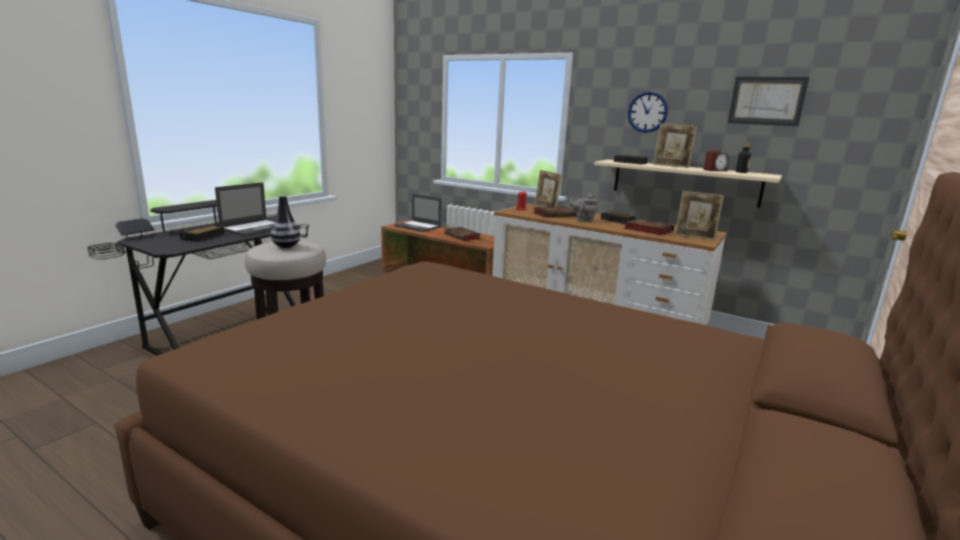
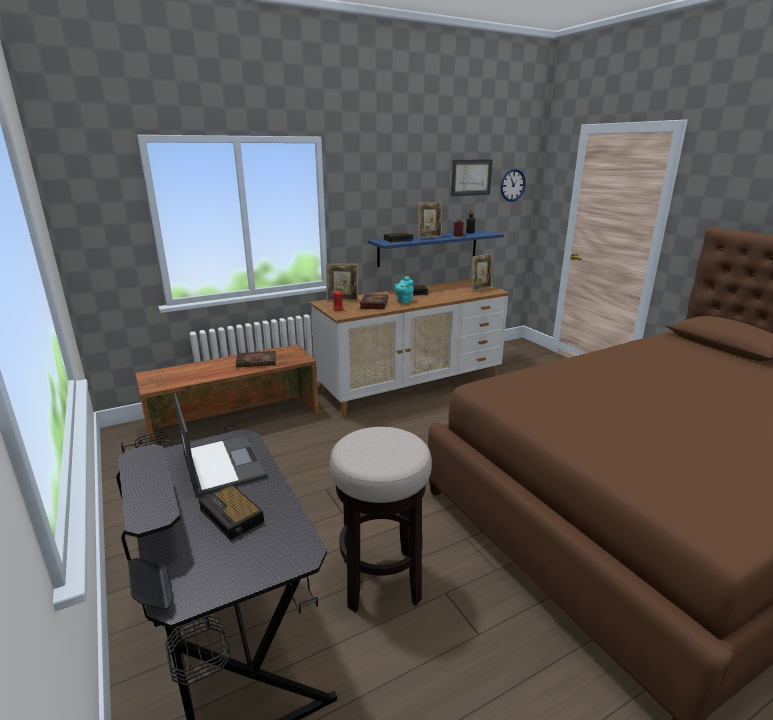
camera: 60 degrees left, 5 degrees up
(286, 246) = (384, 445): vase -> none
(418, 226) = (181, 374): laptop -> none
(583, 220) = (404, 301): grey teapot -> turquoise teapot
(646, 230) = (450, 293): book -> none
(647, 112) = (395, 192): wall clock -> wall clock (512, 185)
(684, 182) = (428, 248): beige shelf -> blue shelf

